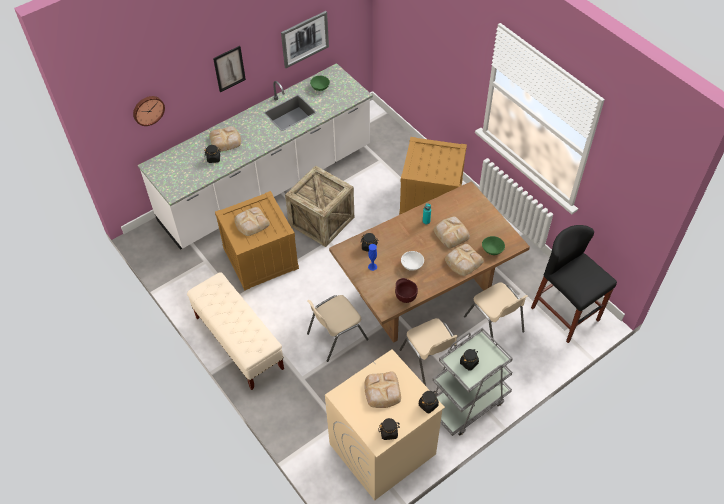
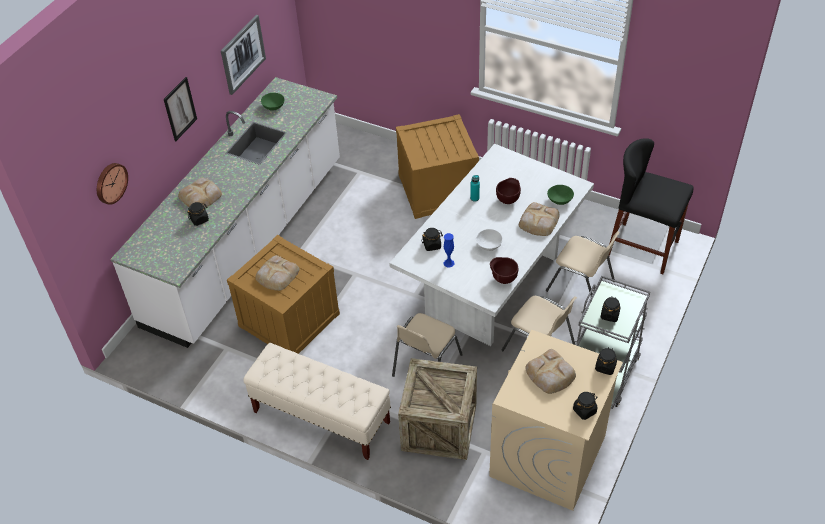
camera: 25 degrees left, 5 degrees down
(321, 221) = (334, 256): crate -> crate (439, 427)
(425, 293) = (492, 284): brown dining table -> white dining table
(451, 233) = (508, 200): bread -> brown bowl

